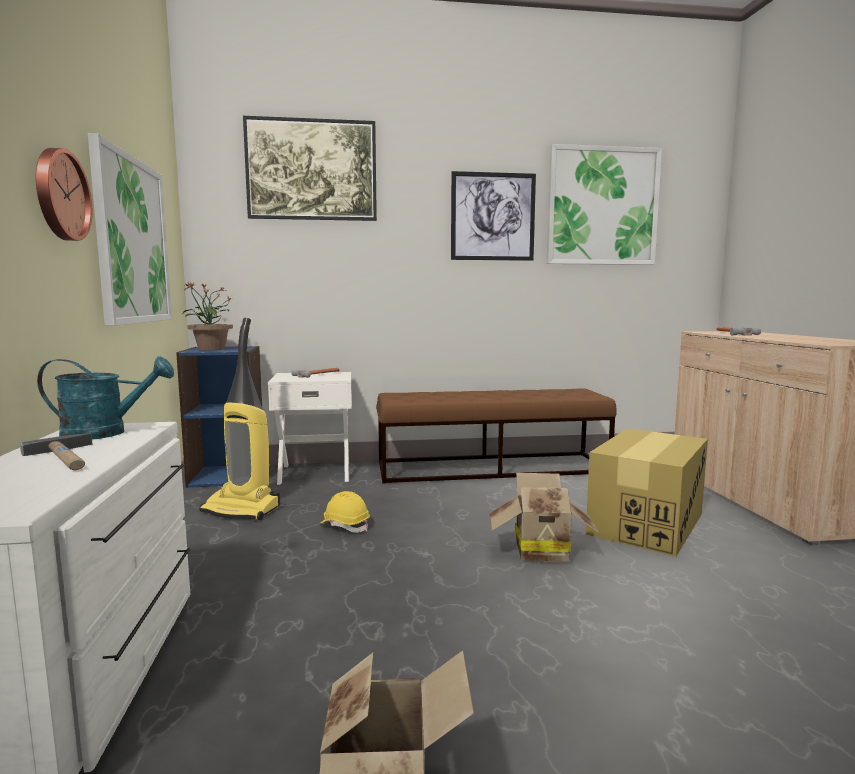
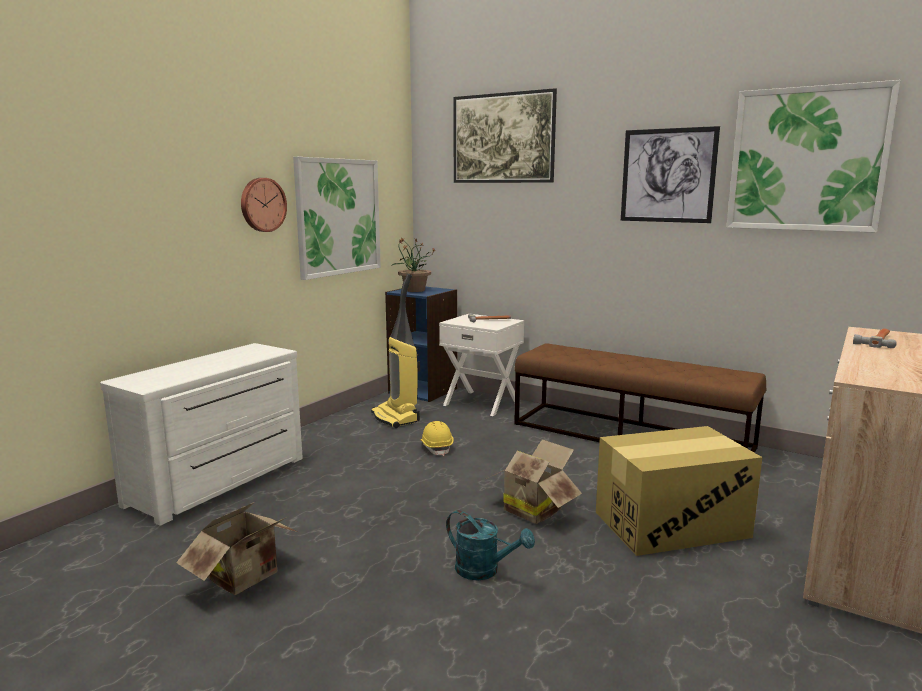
camera: 40 degrees right, 5 degrees up
(68, 458) = (210, 365): hammer -> none
(106, 433) = (252, 352): turquoise watering can -> turquoise watering can (484, 570)

